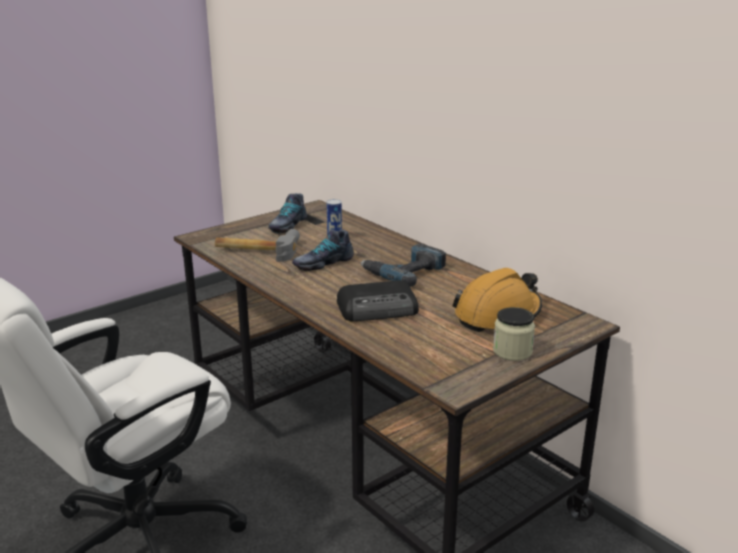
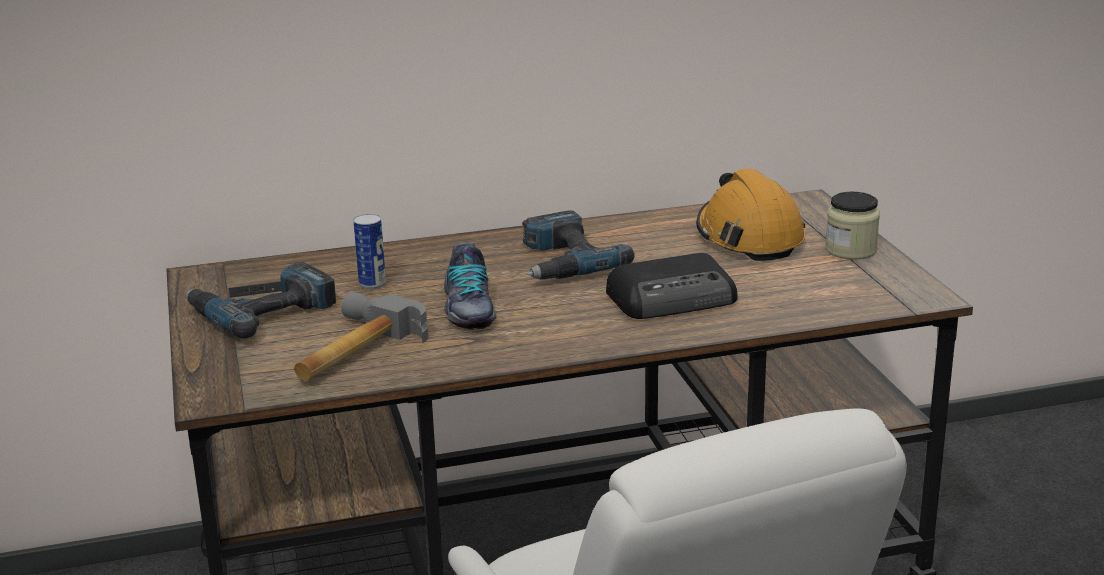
camera: 65 degrees left, 0 degrees up
(287, 225) = (262, 310): shoe -> power drill
(379, 309) = (674, 298): radio -> radio turned 60 degrees clockwise

